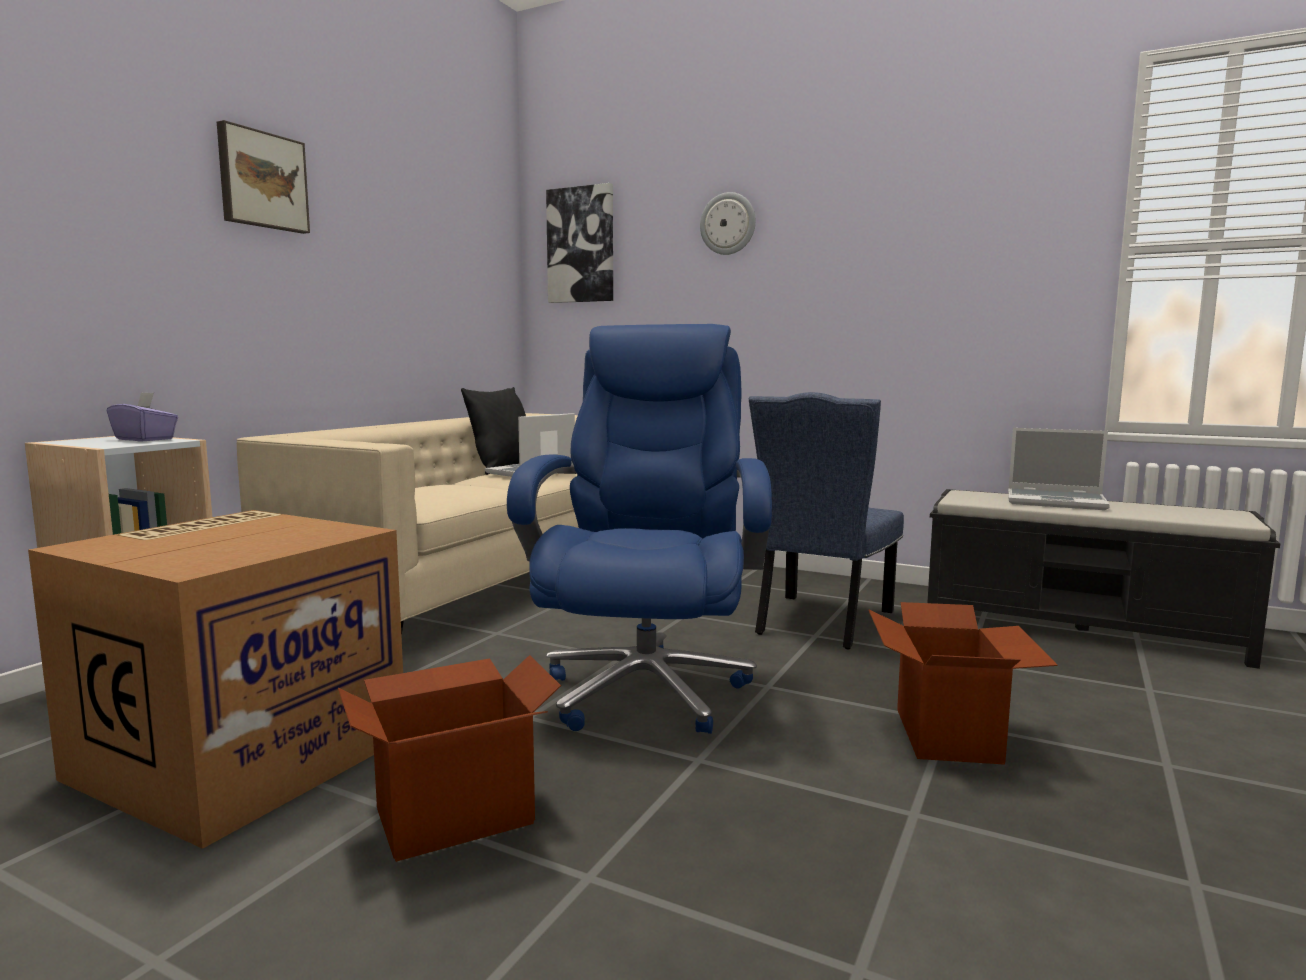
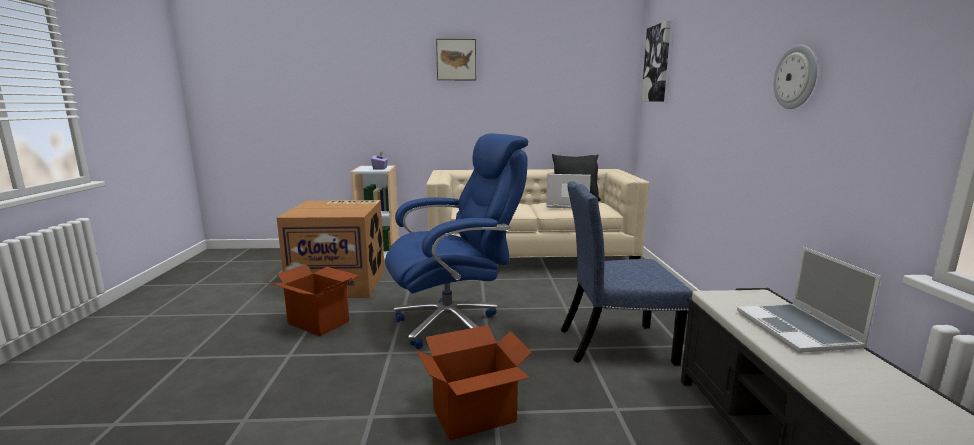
camera: 60 degrees right, 5 degrees up
(728, 224) = (711, 44): wall clock -> wall clock (796, 77)

